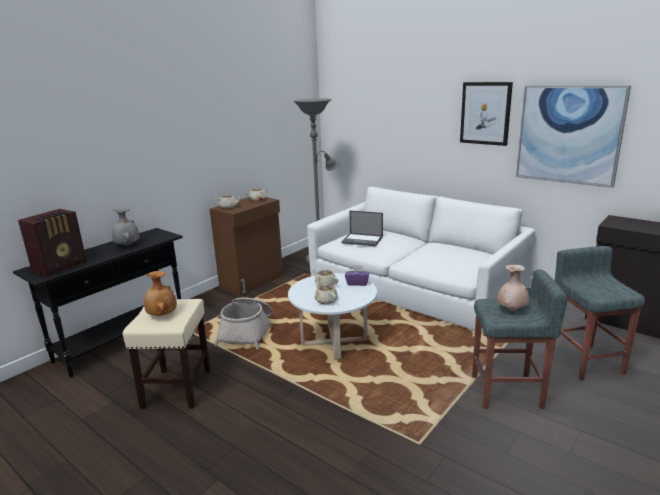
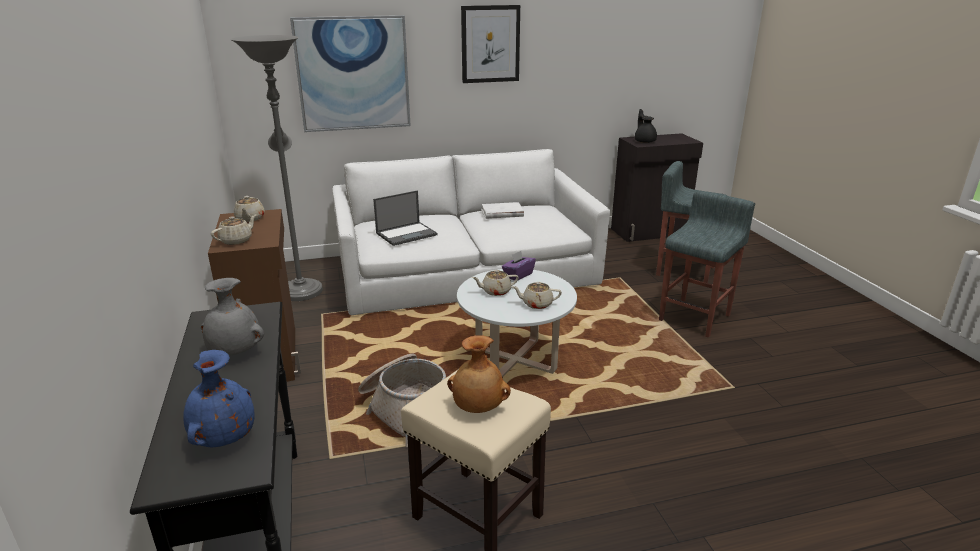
camera: 55 degrees left, 5 degrees up
(61, 266) = (223, 438): radio -> blue vase
(444, 248) = (502, 213): none -> white book
(511, 310) = (705, 234): beige vase -> none
(568, 135) = (579, 61): picture -> picture (353, 74)
(623, 223) = (644, 141): none -> black teapot

